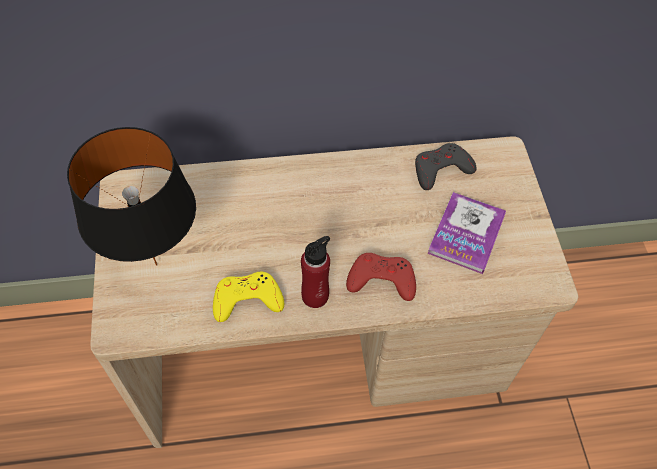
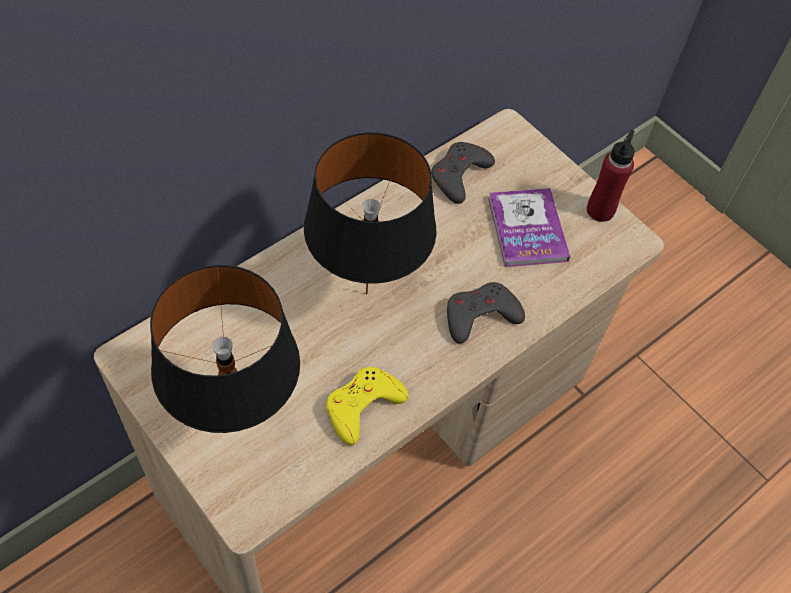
camera: 35 degrees left, 0 degrees up
(307, 222) = (365, 294): none -> black table lamp
(315, 296) = (428, 366): red bottle -> red bottle (600, 210)
(381, 279) = (480, 316): red game controller -> grey game controller

